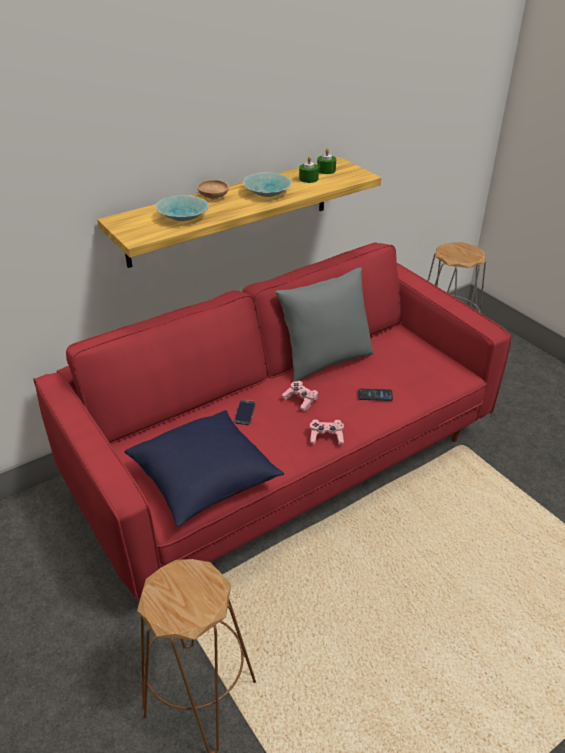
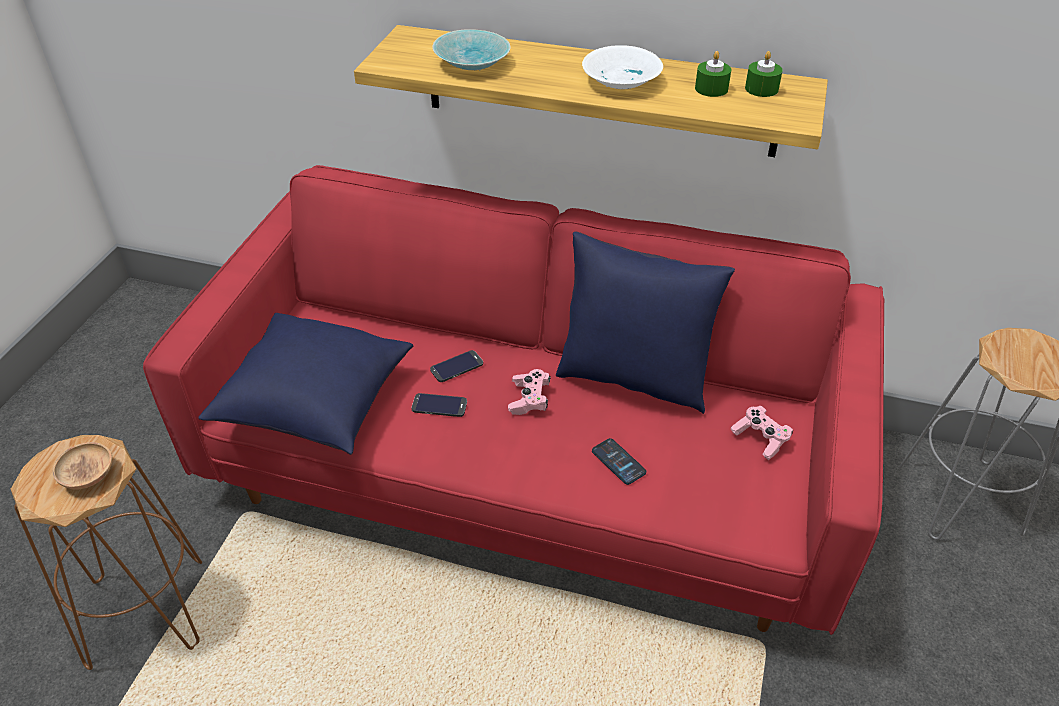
camera: 50 degrees right, 5 degrees up
(213, 197) = (551, 56): brown bowl -> brown bowl (88, 476)
(267, 433) = (439, 405): none -> phone
(269, 192) = (623, 81): turquoise bowl -> white bowl
(325, 361) = (633, 378): grey pillow -> blue pillow
(326, 437) = (484, 461): pink game controller -> pink game controller (760, 438)

